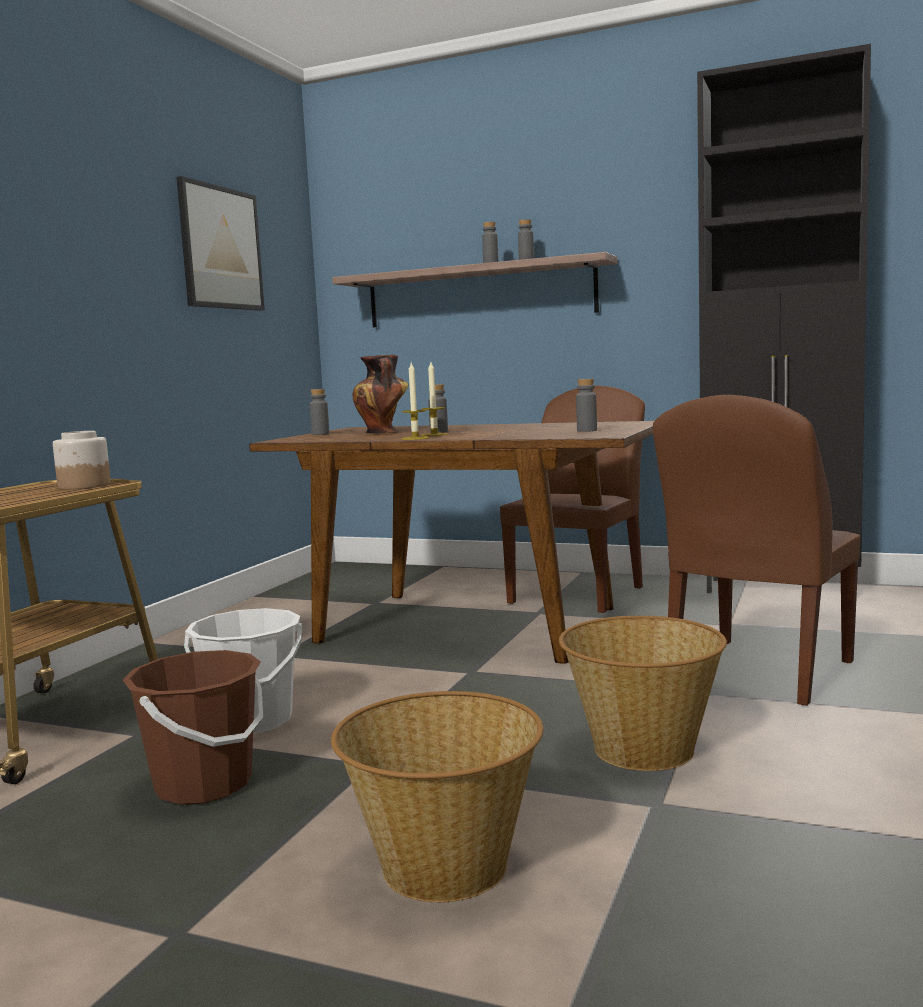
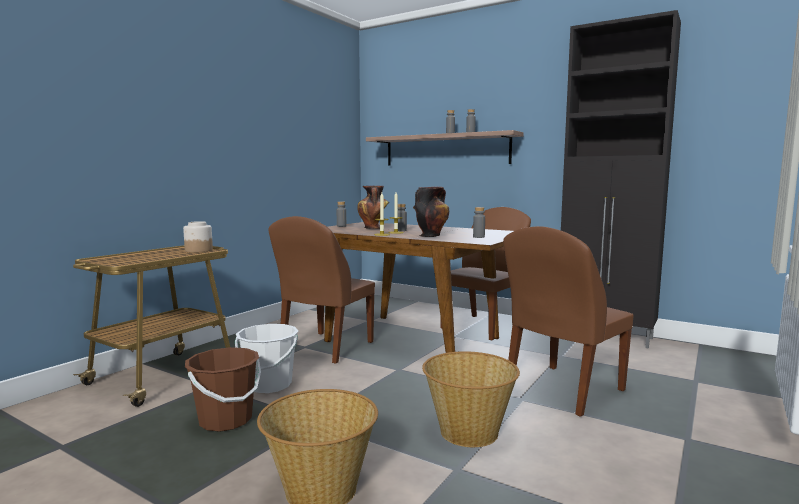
camera: 10 degrees right, 0 degrees up
(220, 248) = (301, 121): picture -> none
(321, 653) = (325, 348): none -> brown chair
(502, 434) = (430, 235): none -> vase

